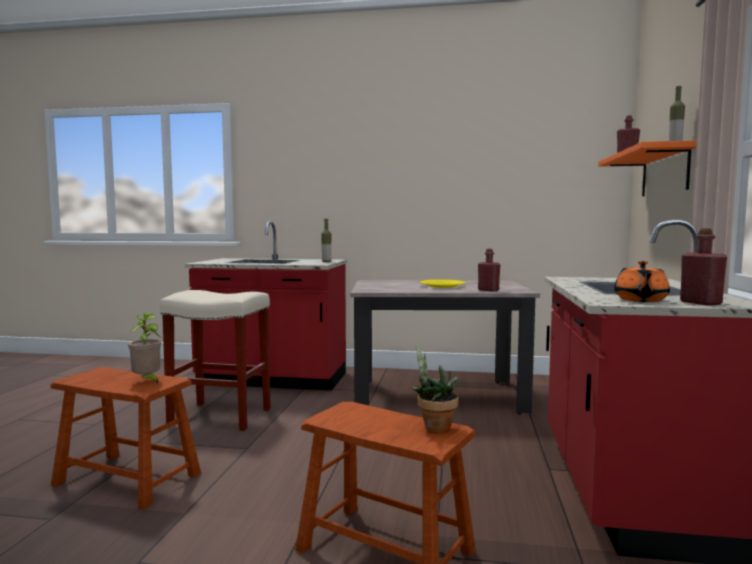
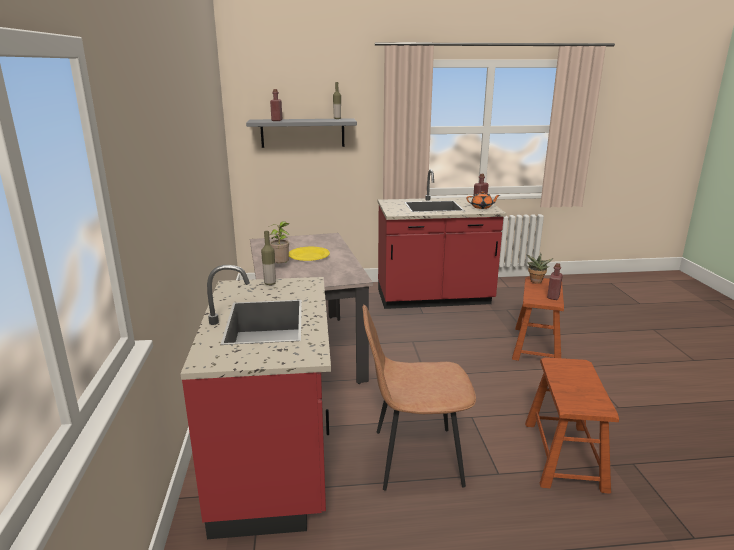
camera: 105 degrees left, 15 degrees up
(147, 381) = (567, 370): potted plant -> potted plant (281, 266)
(222, 416) = (414, 457): beige stool -> brown chair
(488, 290) = (332, 243): red bottle -> red bottle (553, 297)
(664, 172) = (302, 133): orange shelf -> grey shelf

